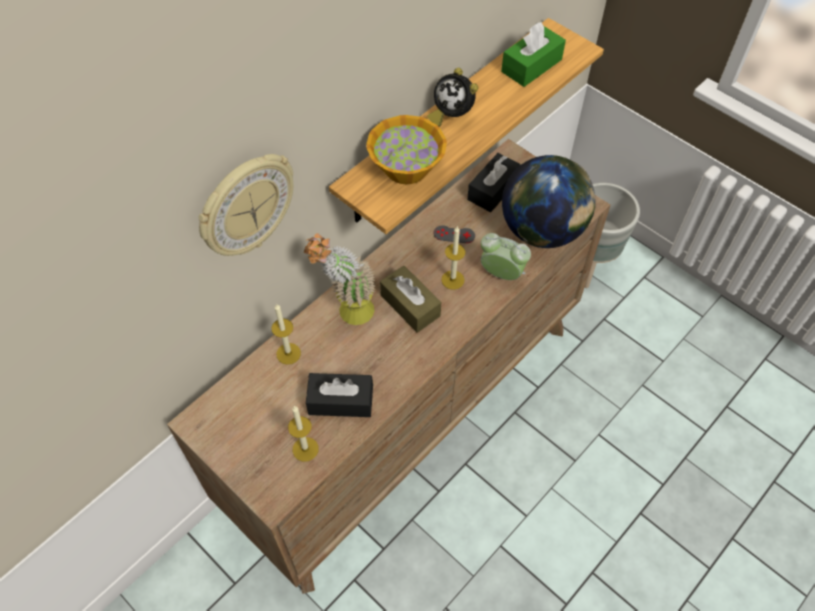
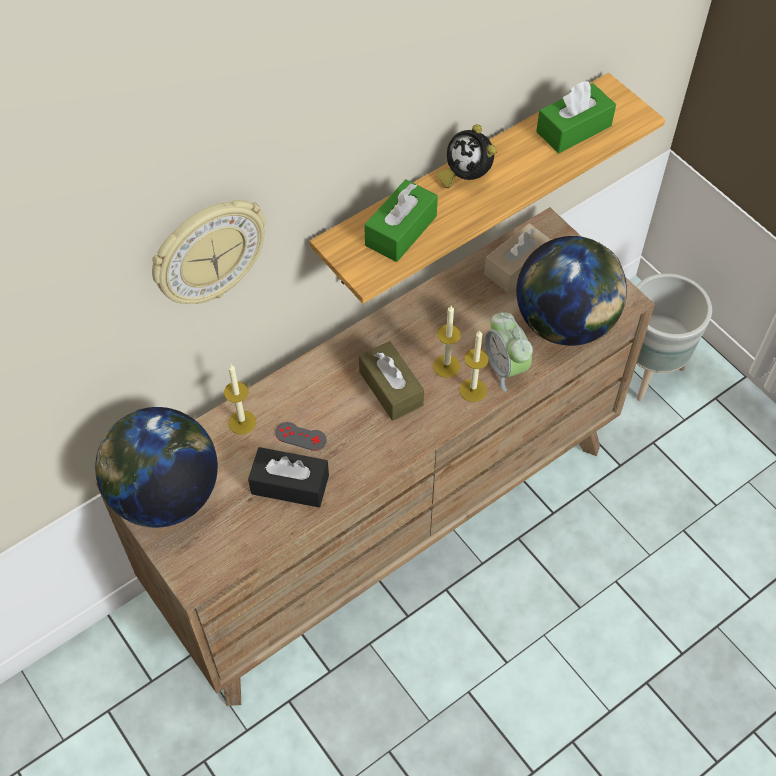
camera: 10 degrees right, 0 degrees up
(233, 427) = (166, 495): none -> globe
(305, 449) = (240, 531): candle -> candle (473, 390)
(347, 313) = (317, 387): potted plant -> none
(406, 167) = (401, 231): bowl -> green tissue box
(454, 234) = (459, 313): grey game controller -> grey game controller (301, 436)
(493, 190) = (517, 266): black tissue box -> beige tissue box
(501, 274) = (505, 368): alarm clock -> alarm clock turned 150 degrees counterclockwise

